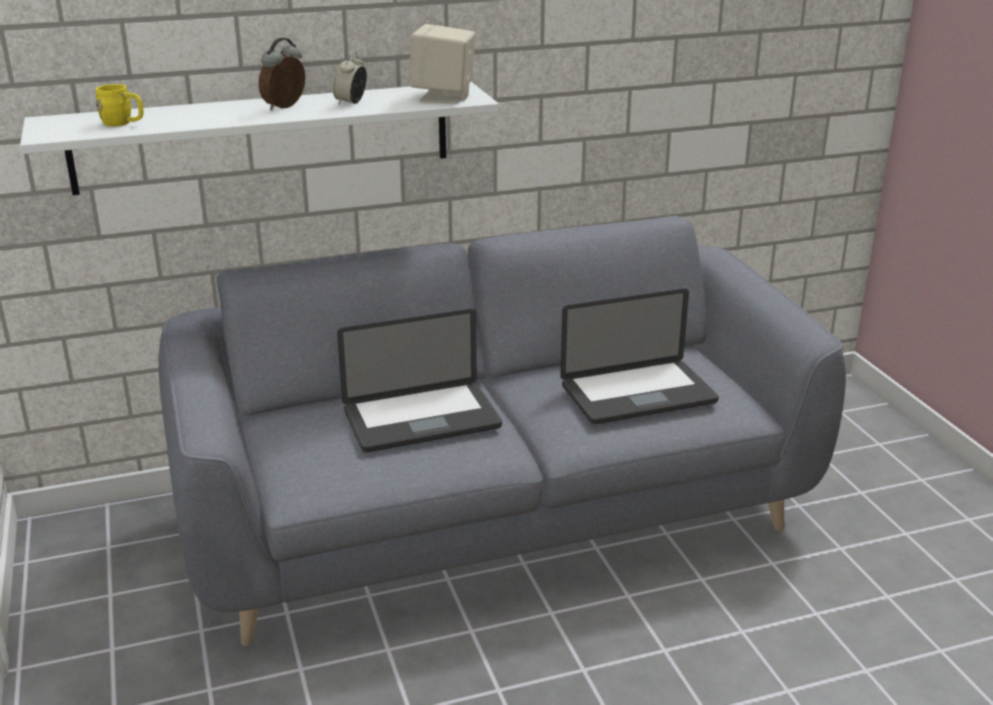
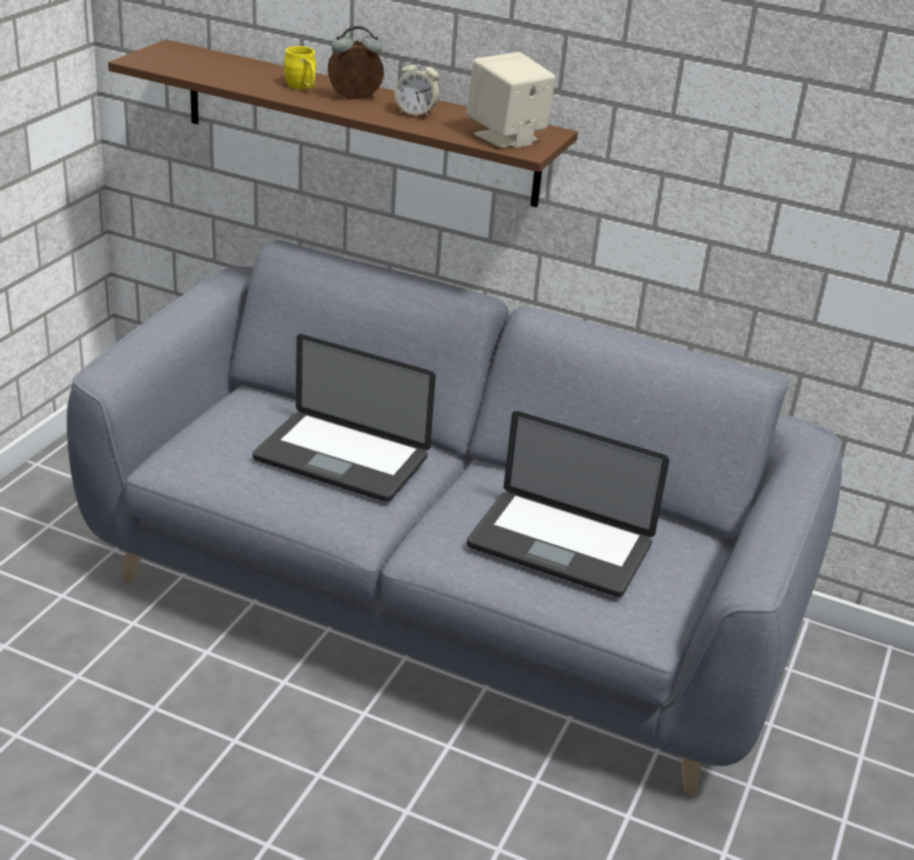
camera: 40 degrees right, 5 degrees up
(123, 123) = (208, 69): yellow mug -> yellow mug (303, 88)
(264, 137) = (359, 123): white shelf -> brown shelf
(351, 102) = (416, 113): alarm clock -> alarm clock turned 135 degrees counterclockwise

